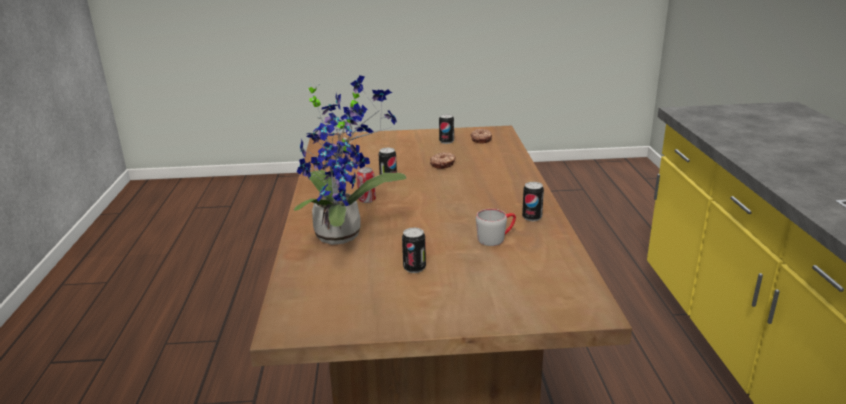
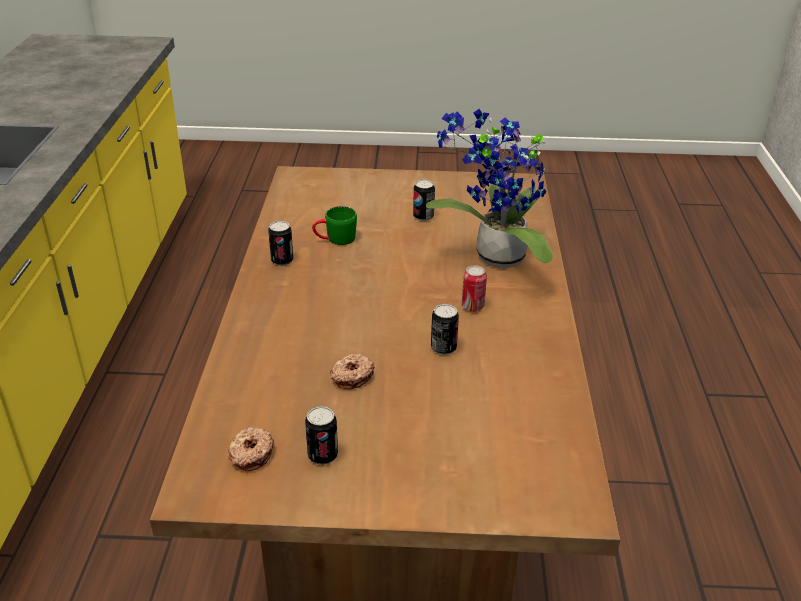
camera: 175 degrees left, 10 degrees up
(496, 238) = (335, 239): grey mug -> green mug

